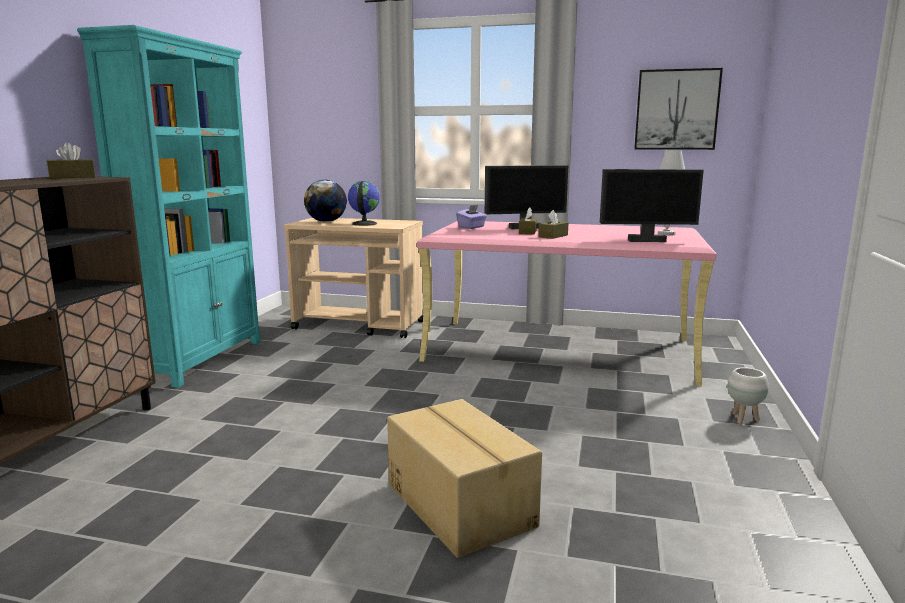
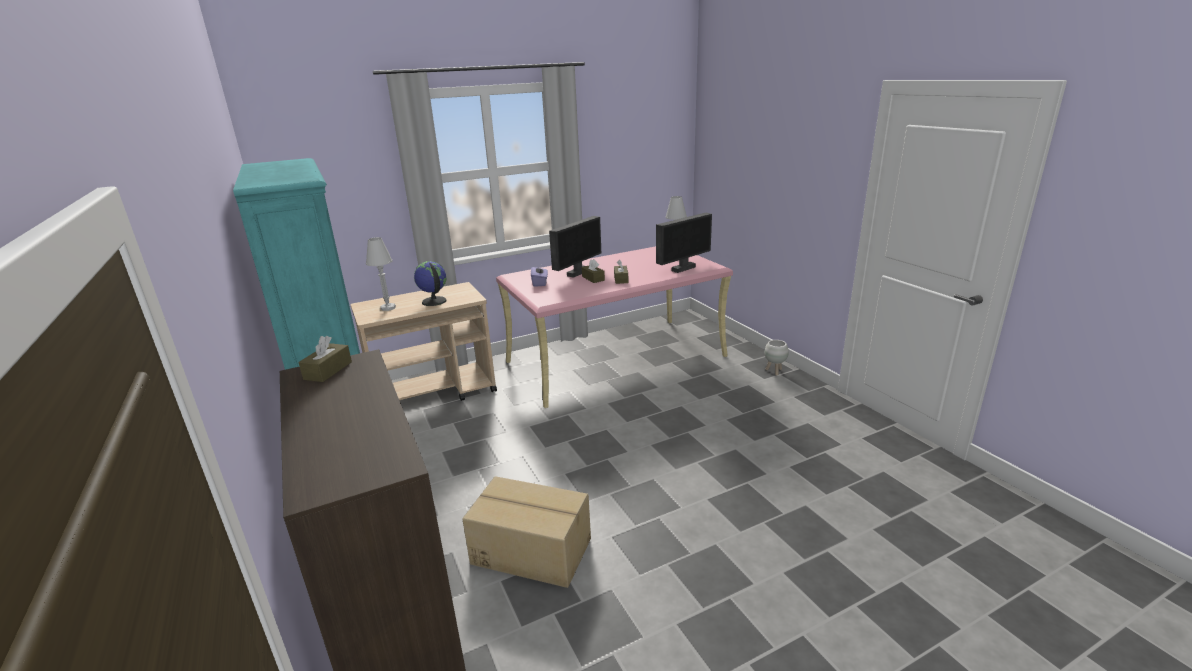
camera: 40 degrees left, 10 degrees up
(326, 221) = (388, 308): globe -> white table lamp
(461, 504) = (744, 496): cardboard box -> cardboard box (531, 550)
(676, 110) = (644, 156): picture -> none

